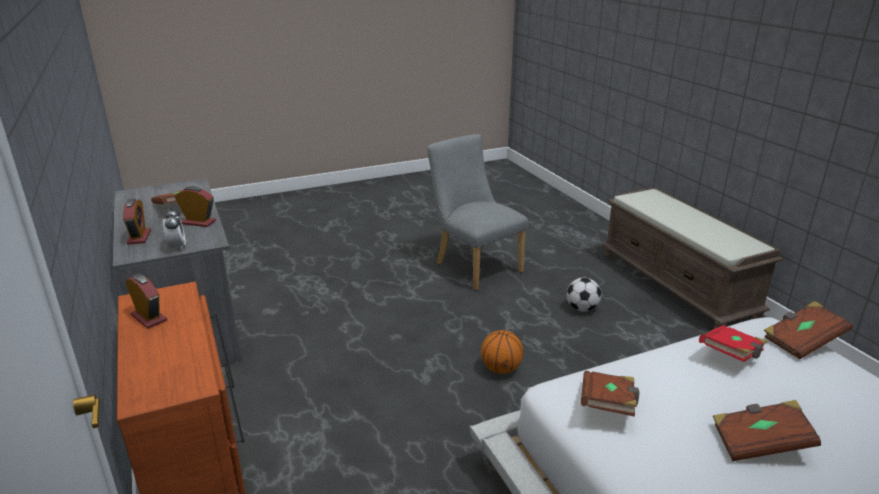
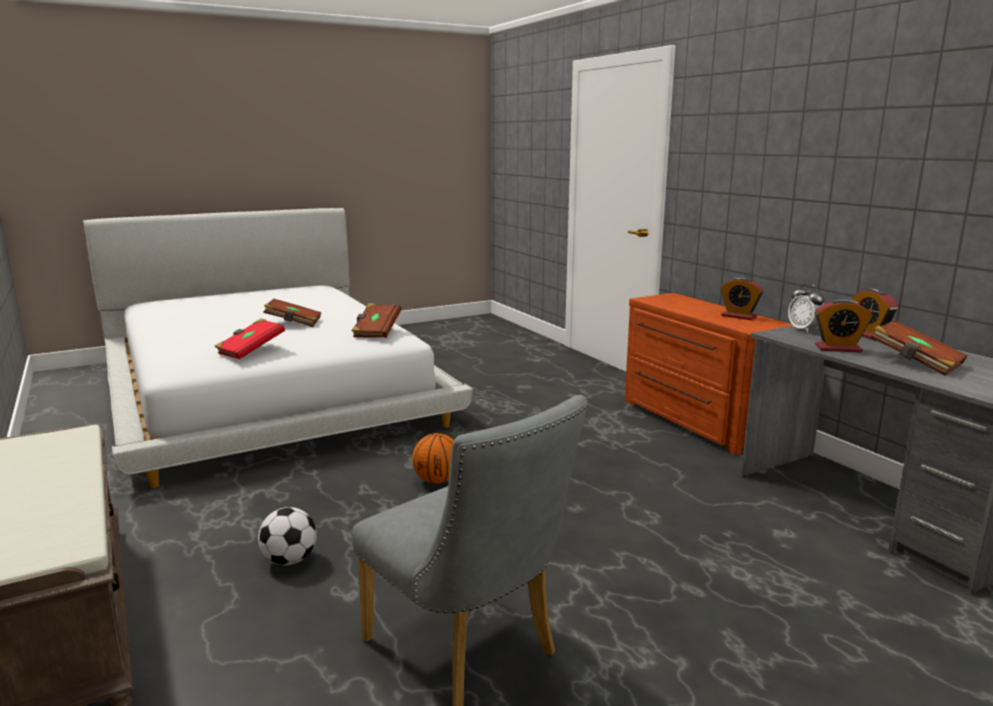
camera: 175 degrees right, 10 degrees down
(802, 341) = (172, 358): brown book -> none

